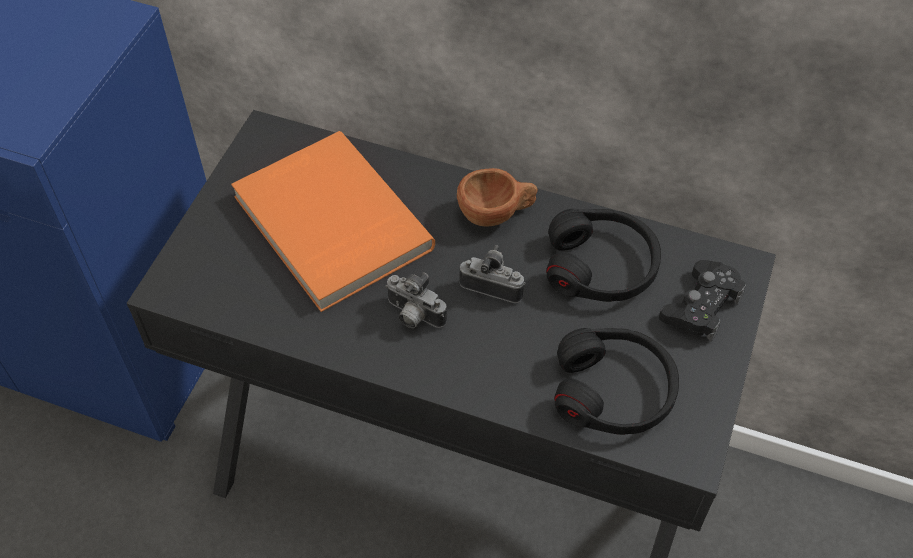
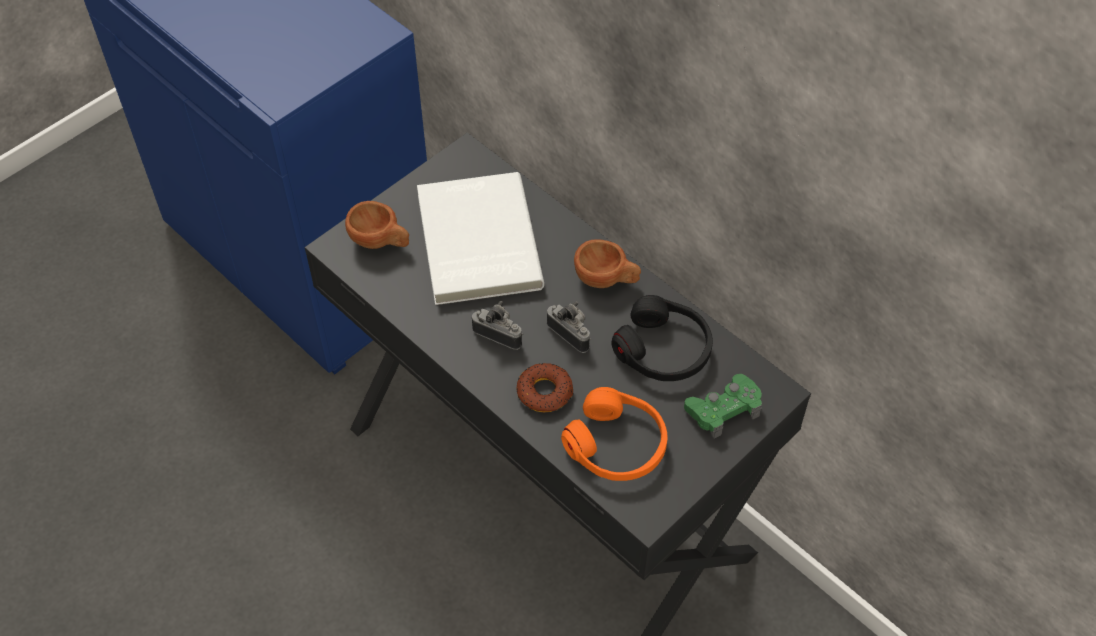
camera: 25 degrees right, 0 degrees up
(216, 263) = (380, 241): none -> brown cup
(329, 225) = (475, 242): orange book -> white book
(413, 316) = (500, 333): camera -> camera turned 150 degrees clockwise
(501, 363) = (545, 392): none -> donut
(613, 391) = (616, 445): black headphones -> orange headphones
(701, 306) = (723, 409): black game controller -> green game controller

